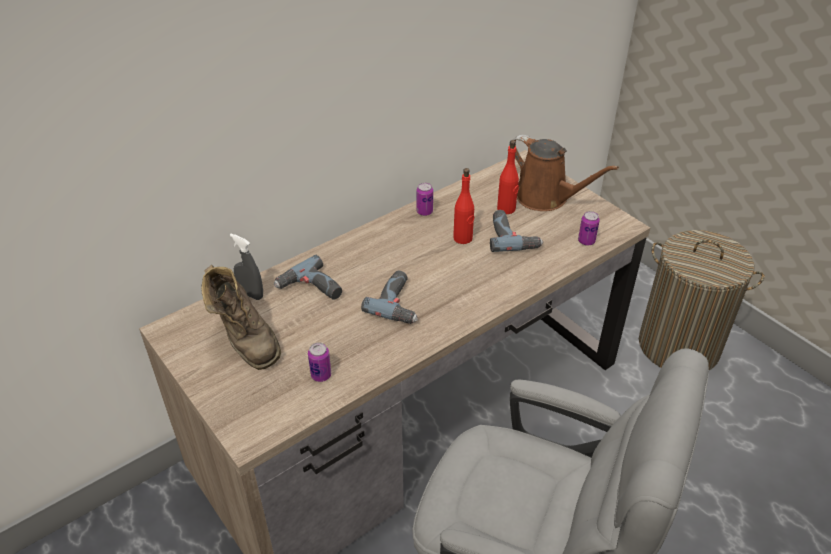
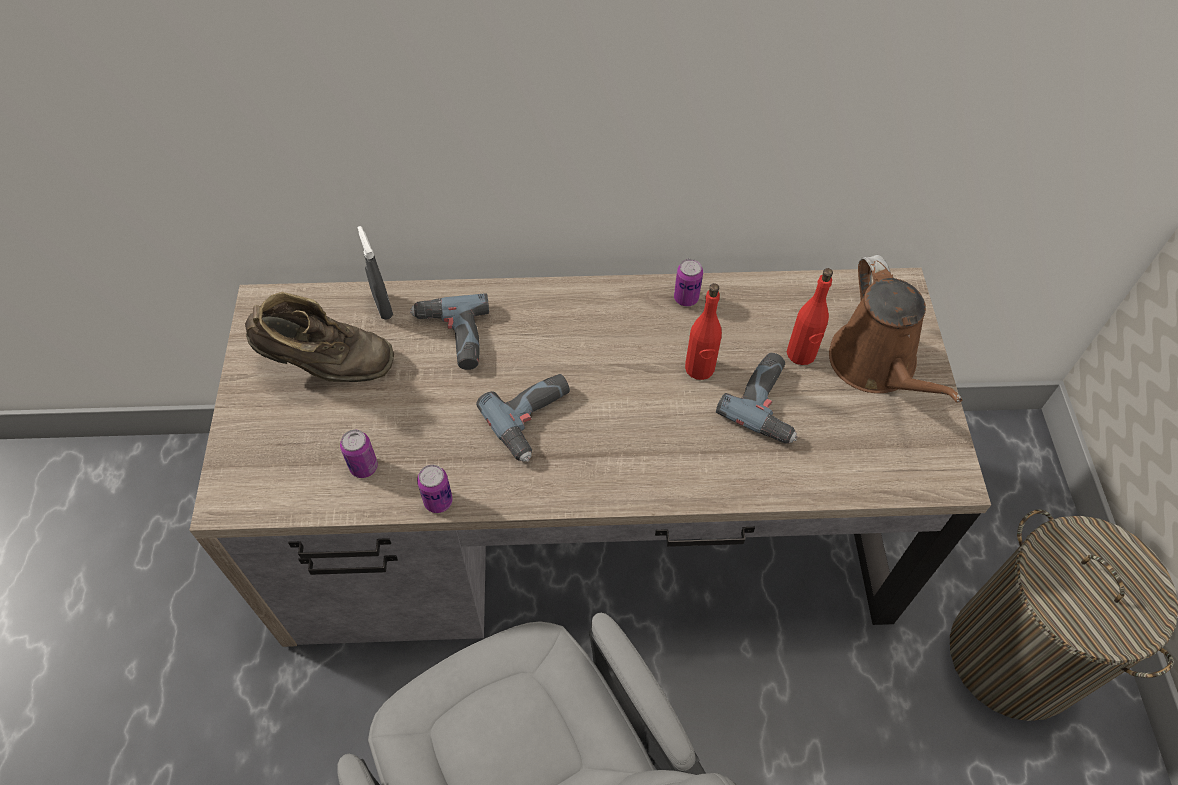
camera: 35 degrees right, 15 degrees up
(245, 340) = (327, 367): brown boot -> brown boot turned 90 degrees counterclockwise
(586, 241) = (868, 471): can -> can (438, 501)

